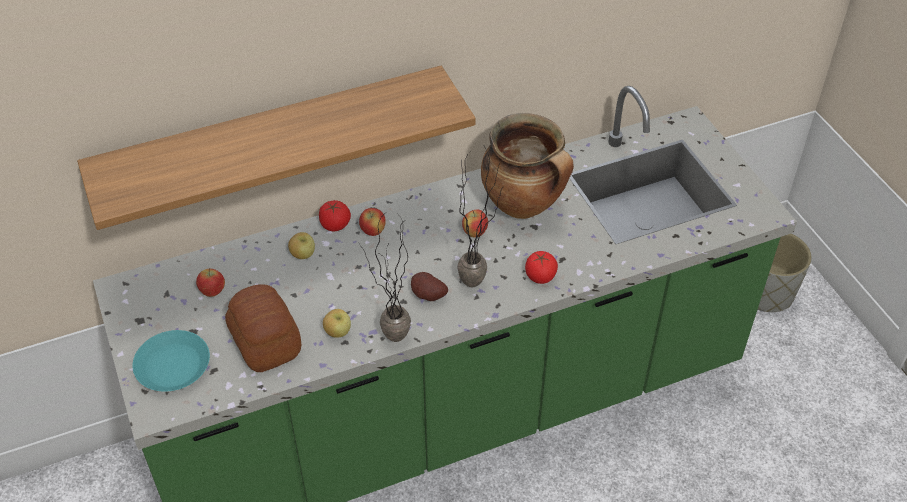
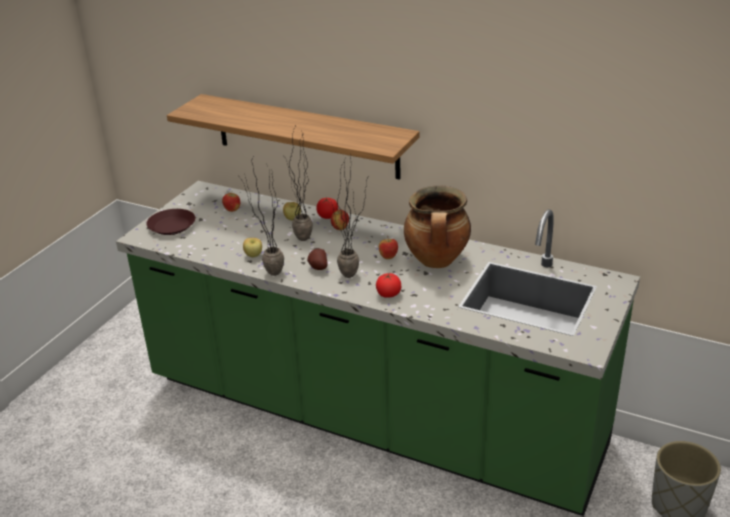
camera: 50 degrees right, 15 degrees down
(173, 365) = (172, 226): turquoise plate -> brown plate
(265, 342) = (218, 240): bread -> none
(362, 277) = (302, 242): none -> potted plant

